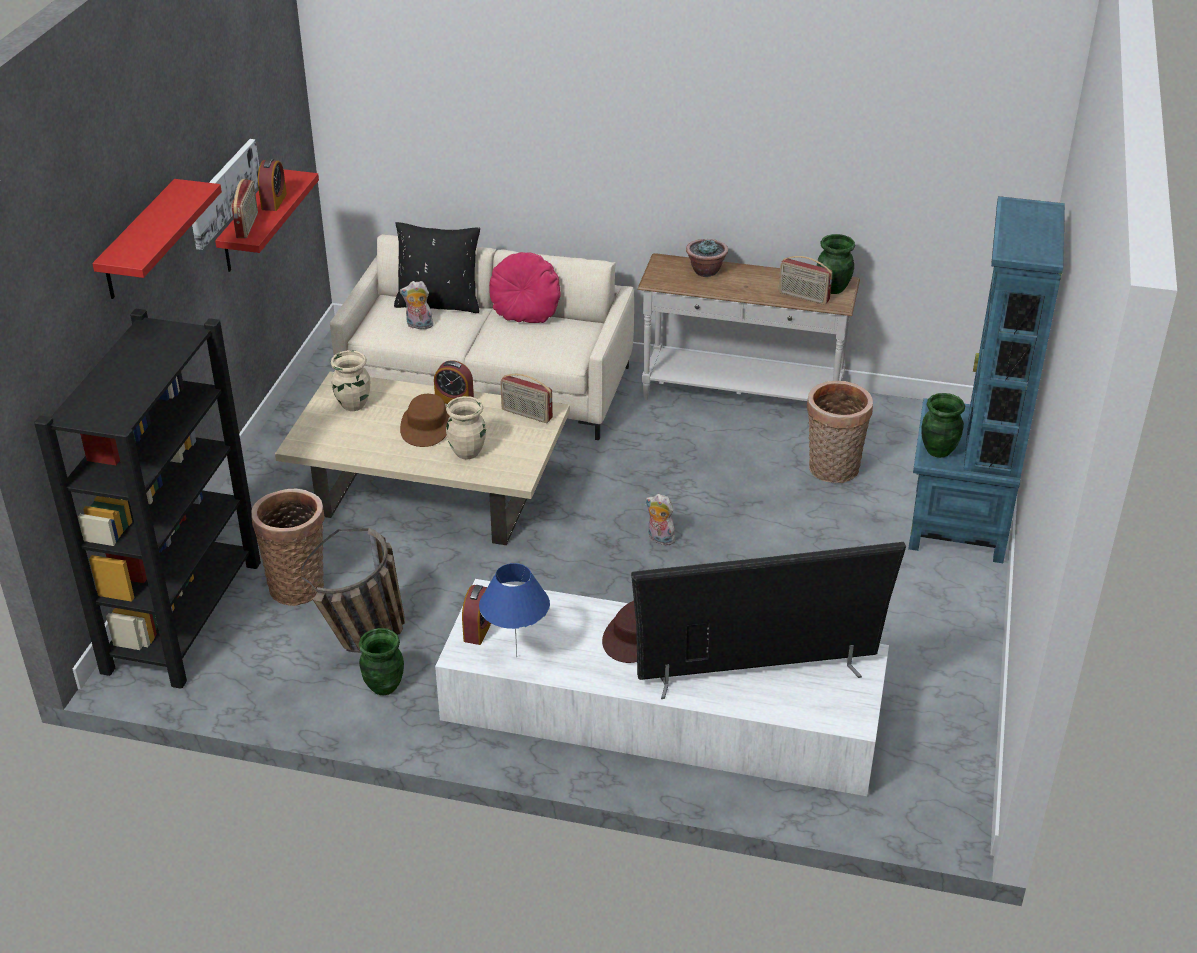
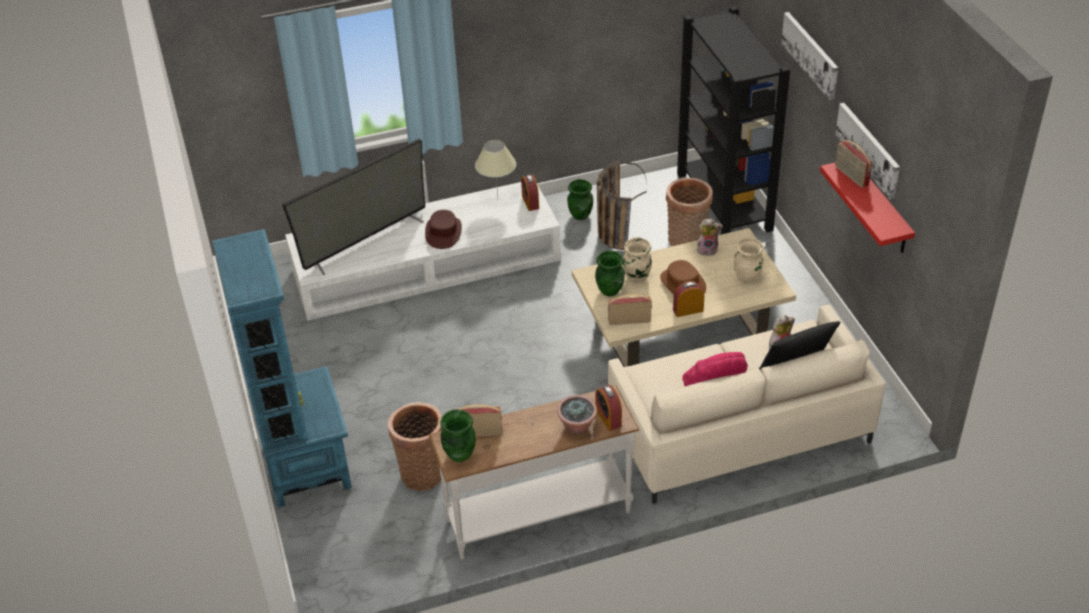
camera: 150 degrees right, 5 degrees up
(139, 241) = (811, 54): red shelf -> picture
(274, 201) = (867, 202): alarm clock -> alarm clock (608, 418)
(516, 657) = (498, 198): blue table lamp -> beige table lamp
(659, 539) = (505, 361): plush toy -> plush toy (707, 250)
(938, 450) = (315, 386): green vase -> green vase (610, 290)

